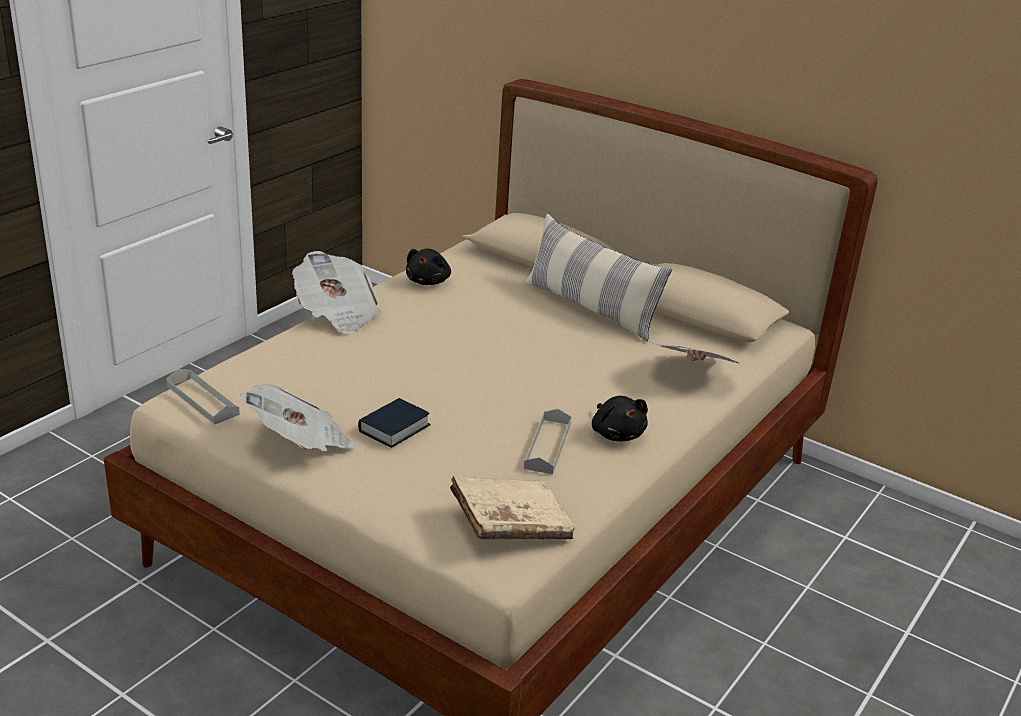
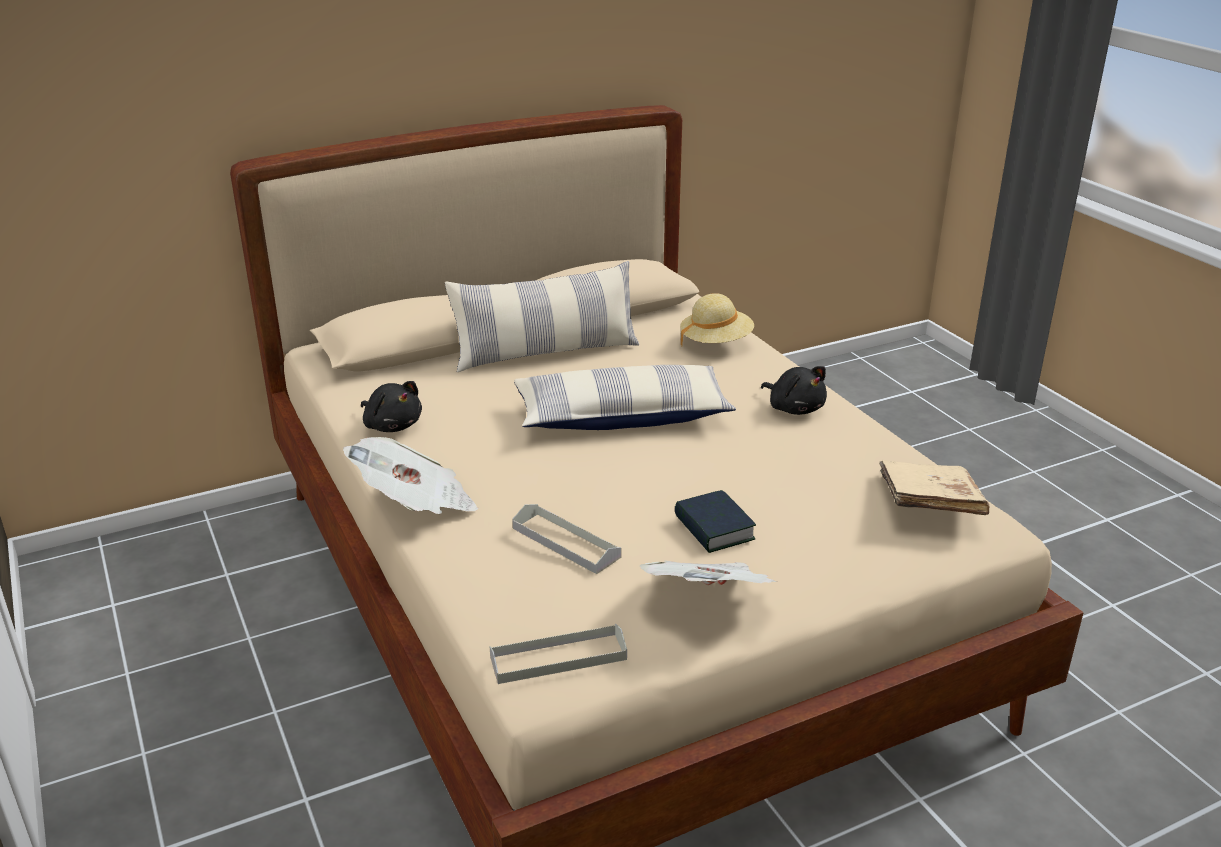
camera: 60 degrees left, 0 degrees up
(521, 359) = (622, 416): none -> pillow
(547, 445) = (800, 447): grey tray -> grey tray (566, 542)
(617, 433) = (794, 408): black plush toy -> black plush toy turned 45 degrees clockwise
(692, 374) = (716, 342): newspaper -> beige hat

